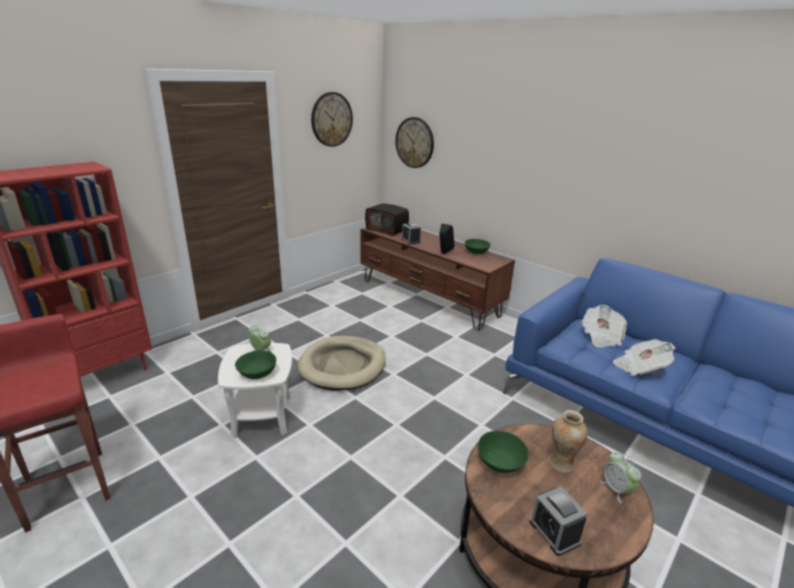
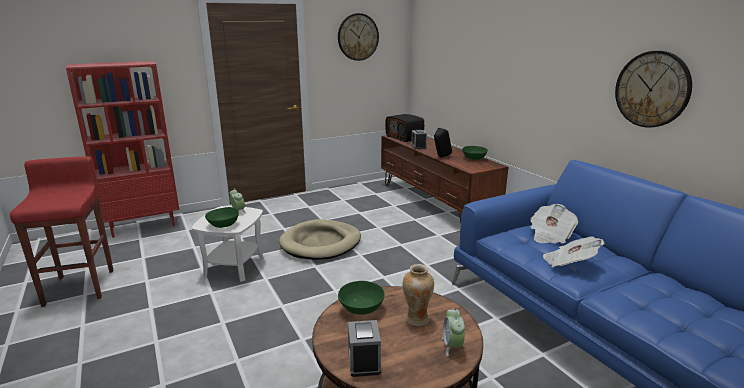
camera: 20 degrees right, 5 degrees down
(414, 142) = (433, 57): wall clock -> wall clock (652, 89)

